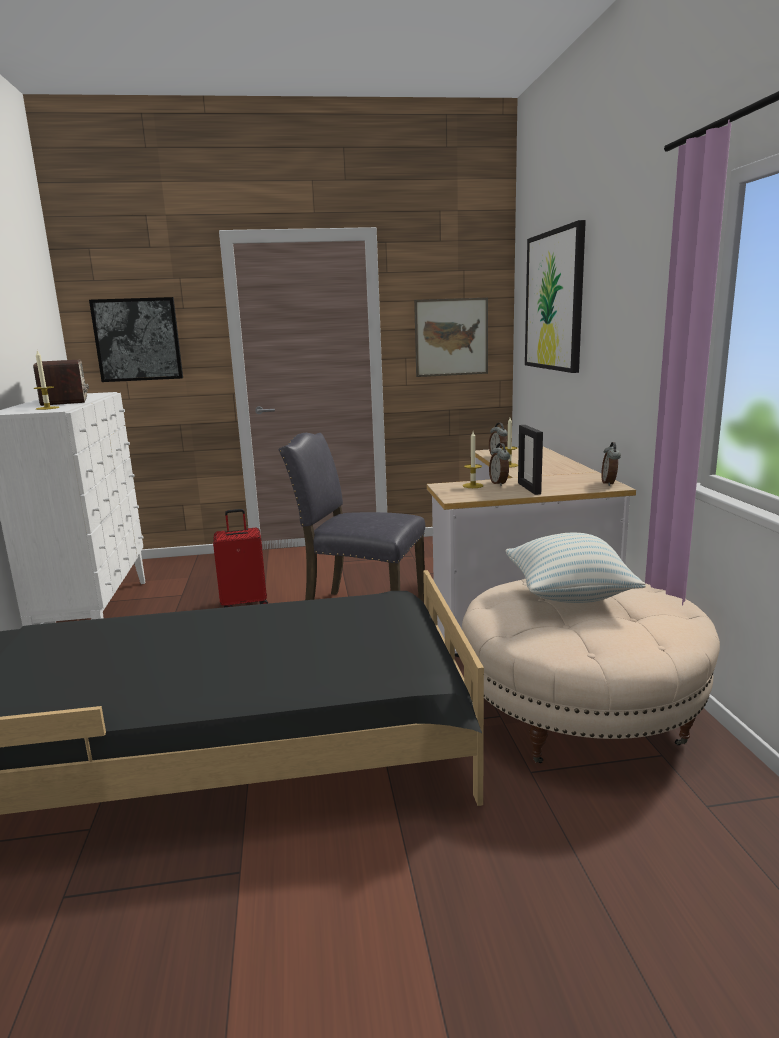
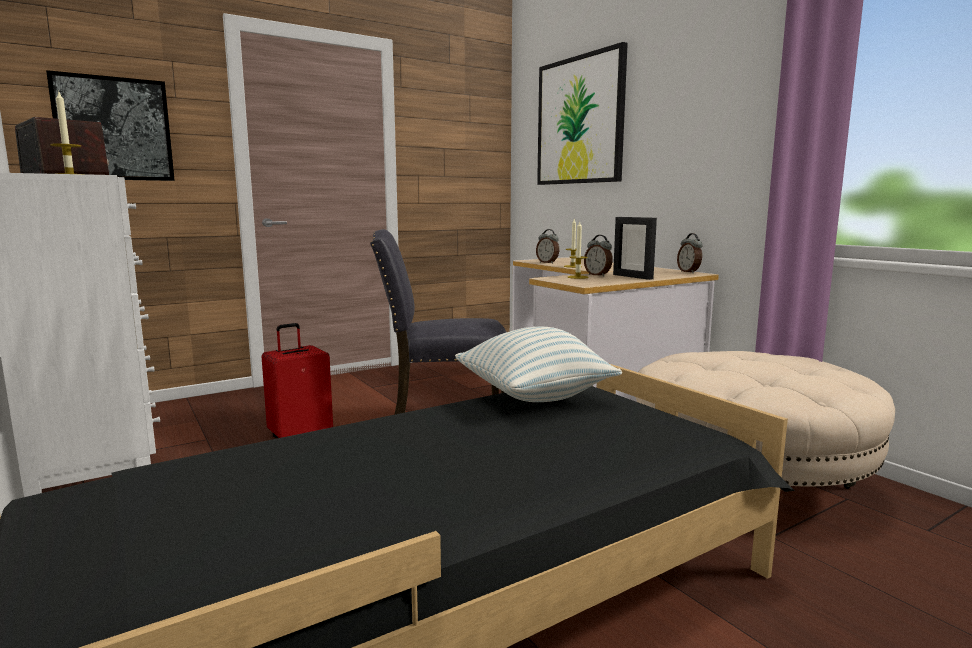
camera: 25 degrees left, 5 degrees down
(451, 337) = (460, 158): picture -> none
(568, 596) = (734, 363): pillow -> pillow (534, 397)

